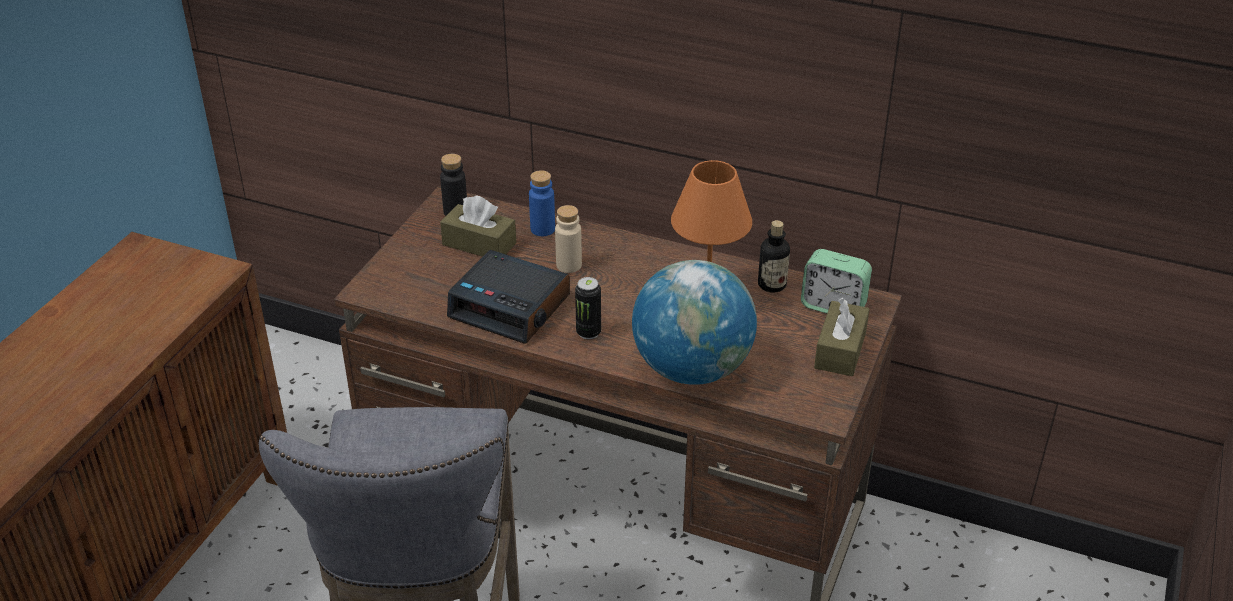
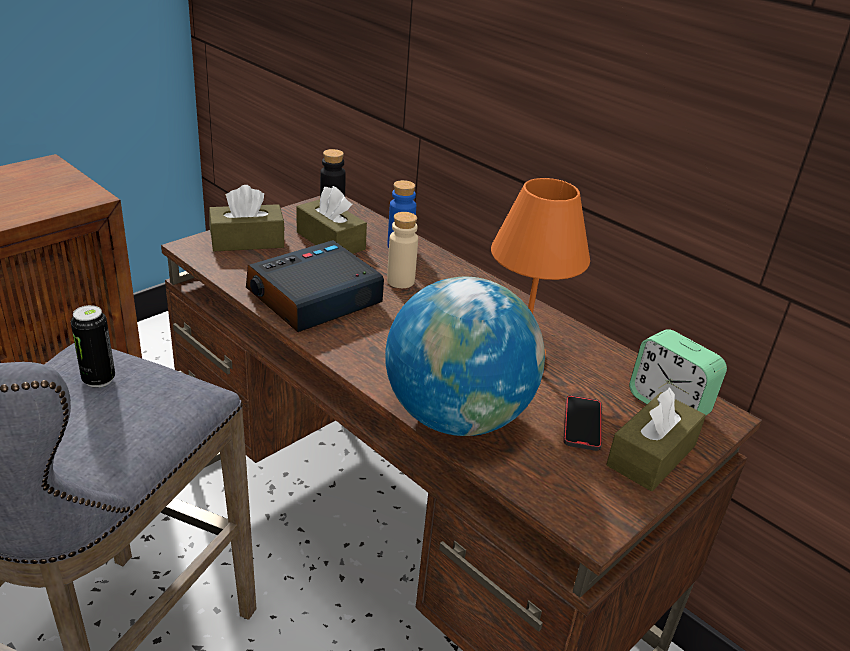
camera: 20 degrees right, 5 degrees down
(407, 269) = (247, 241): none -> brown tissue box
(511, 307) = (314, 299): alarm clock -> alarm clock turned 90 degrees clockwise
(588, 332) = (371, 345): can -> can (99, 379)
(772, 284) = (606, 361): bottle -> none
(782, 344) = (582, 425): none -> phone

